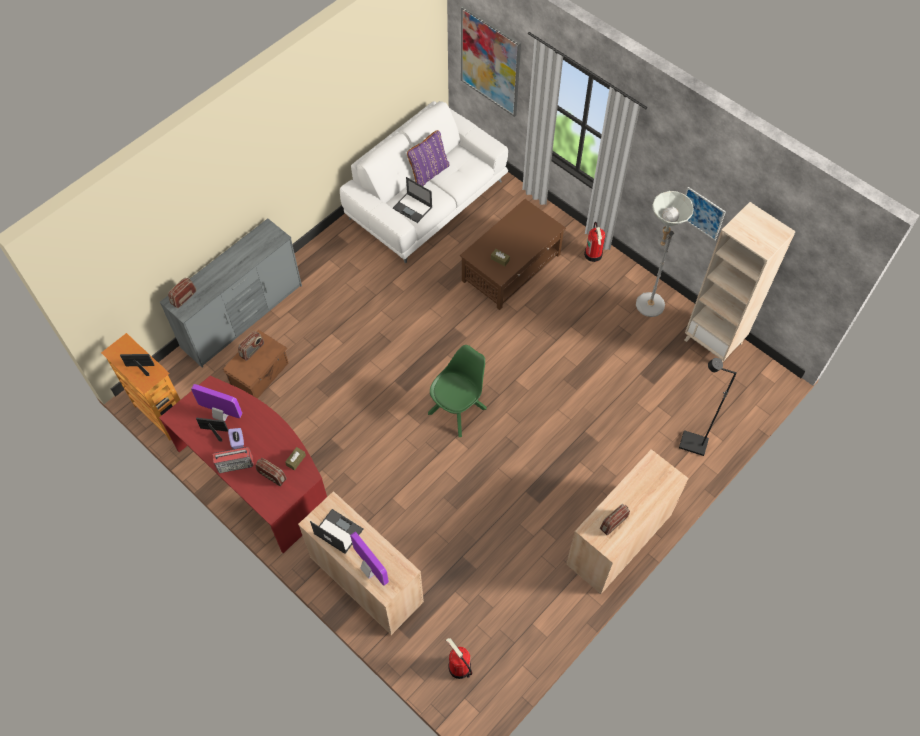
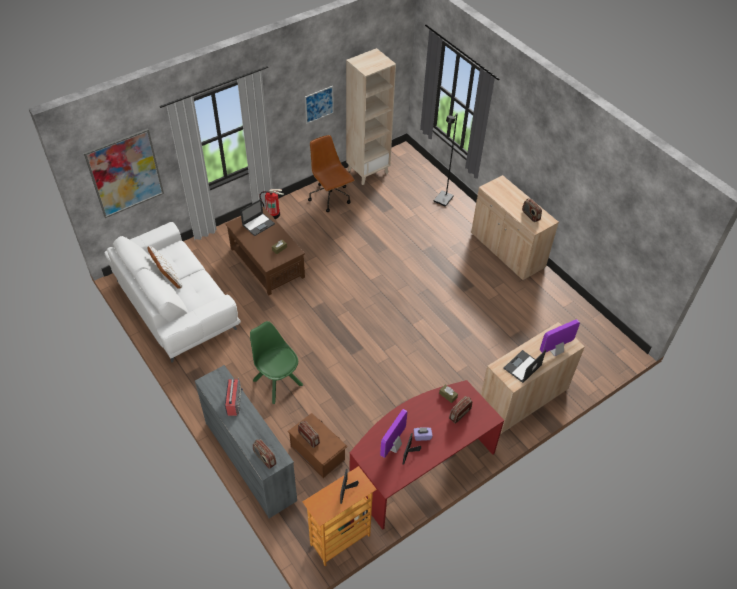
camera: 80 degrees left, 10 degrees down
(235, 464) = (444, 440): radio -> radio (234, 401)
(413, 208) = (202, 295): laptop -> laptop (258, 224)
(429, 172) = (168, 279): purple pillow -> white pillow
(458, 409) = (388, 318): green chair -> green chair (277, 381)
(459, 667) = (593, 353): fire extinguisher -> none
(645, 308) = (330, 197): grey floor lamp -> brown office chair

